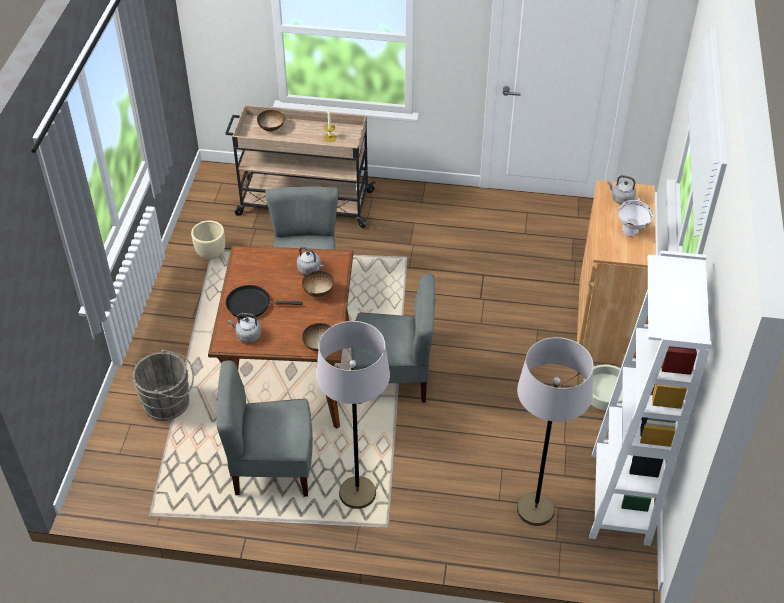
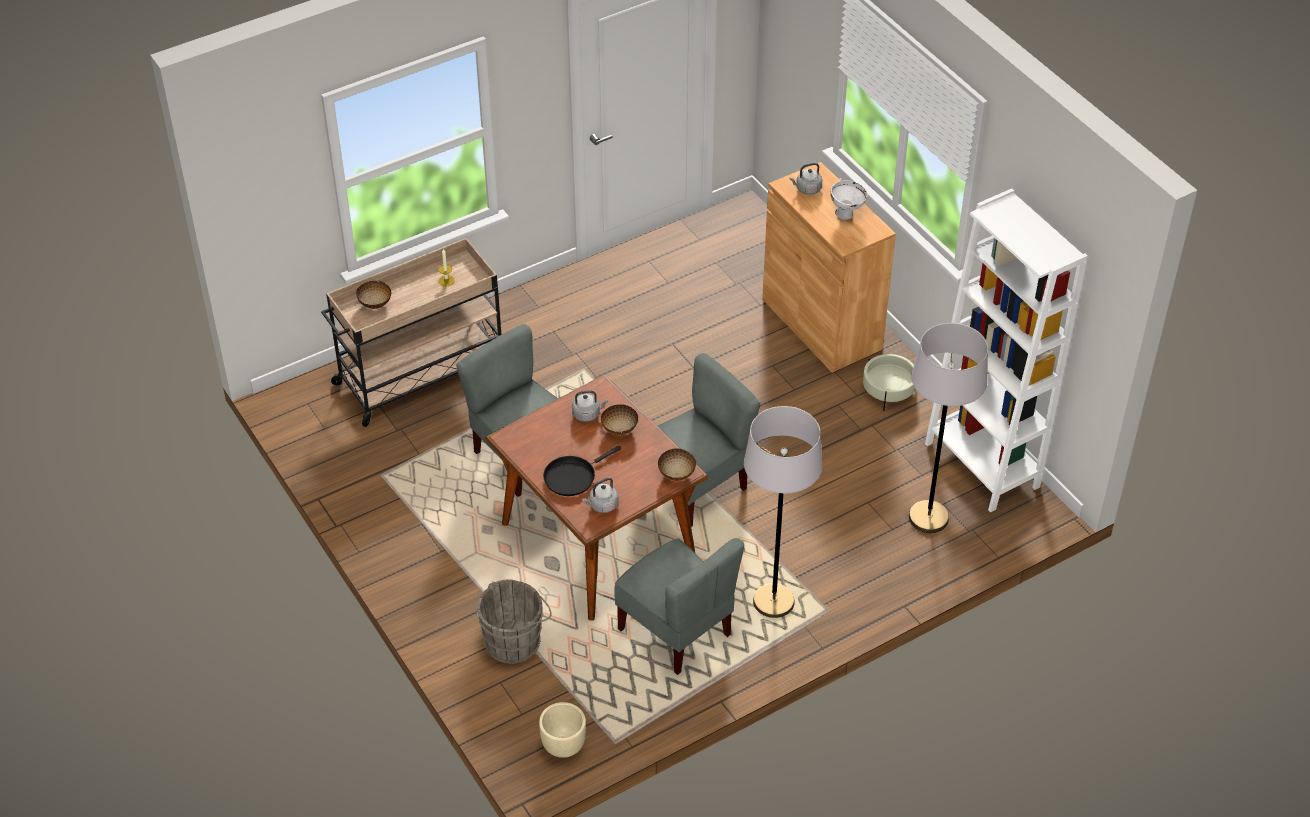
camera: 40 degrees left, 0 degrees up
(211, 254) = (385, 480): beige planter -> beige planter (564, 747)
(271, 468) = (676, 631): grey chair -> grey chair turned 90 degrees counterclockwise

